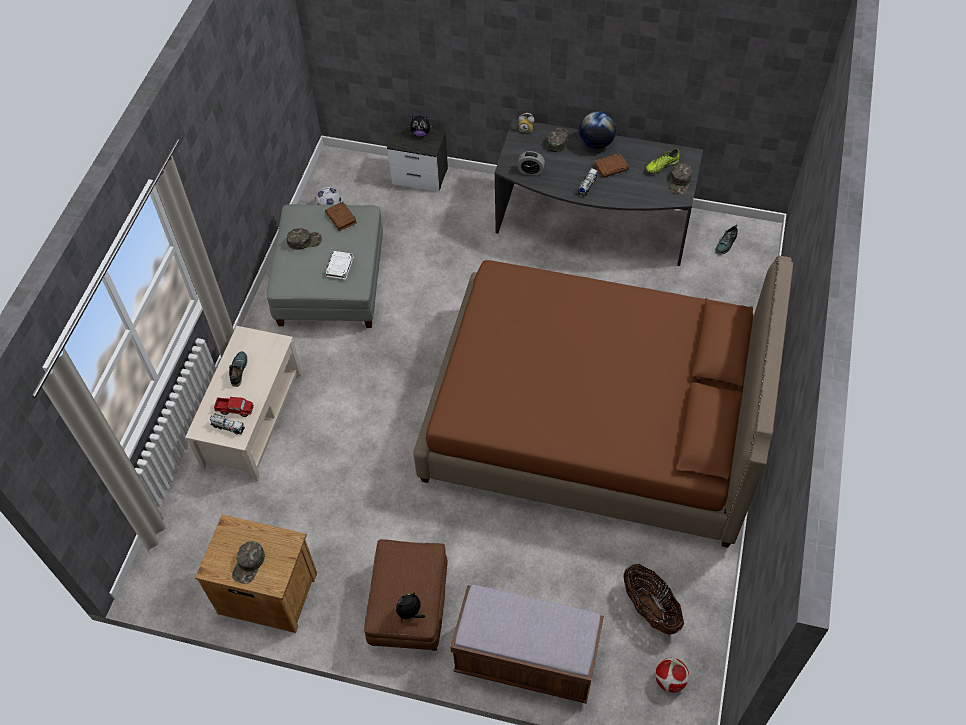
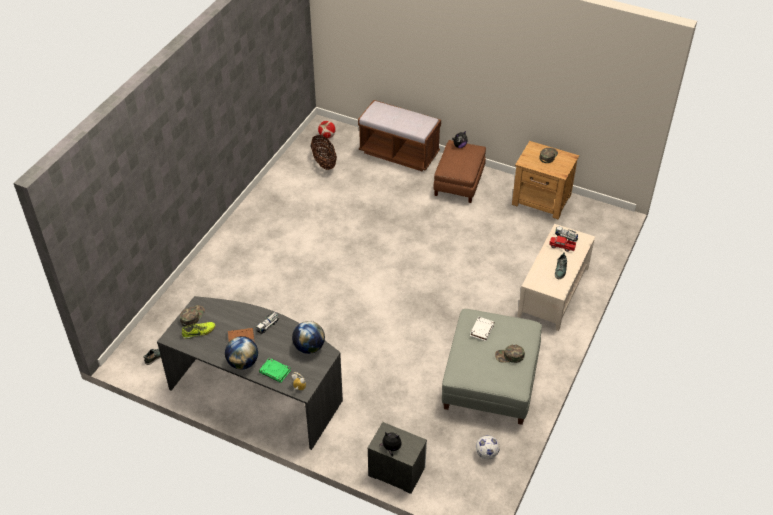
camera: 170 degrees left, 10 degrees down
(341, 218) = (476, 370): brown book -> none
(530, 171) = (309, 347): alarm clock -> globe
(557, 140) = (275, 372): green cap -> green book
(593, 420) = (317, 253): brown bed -> none

